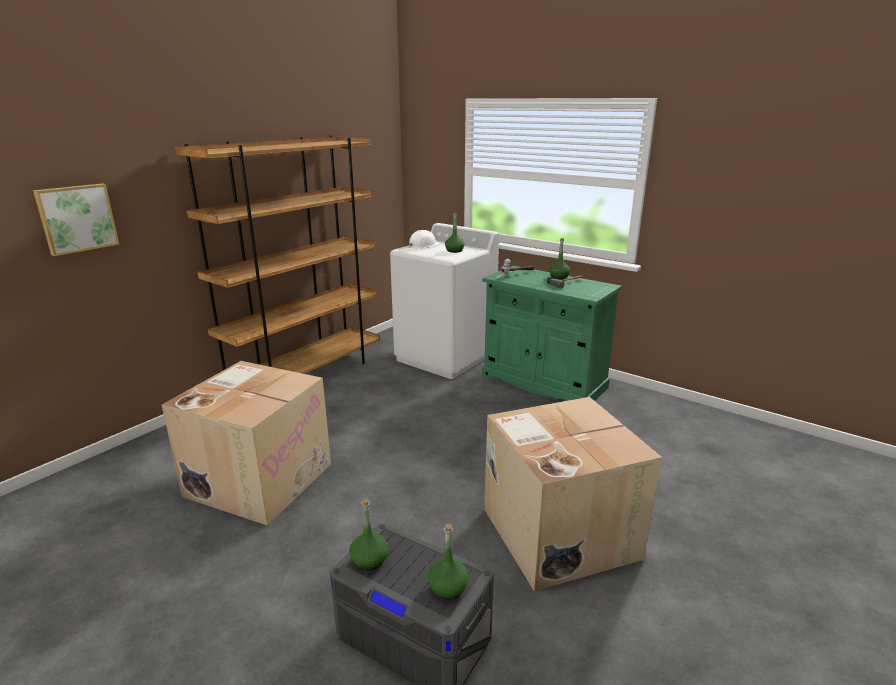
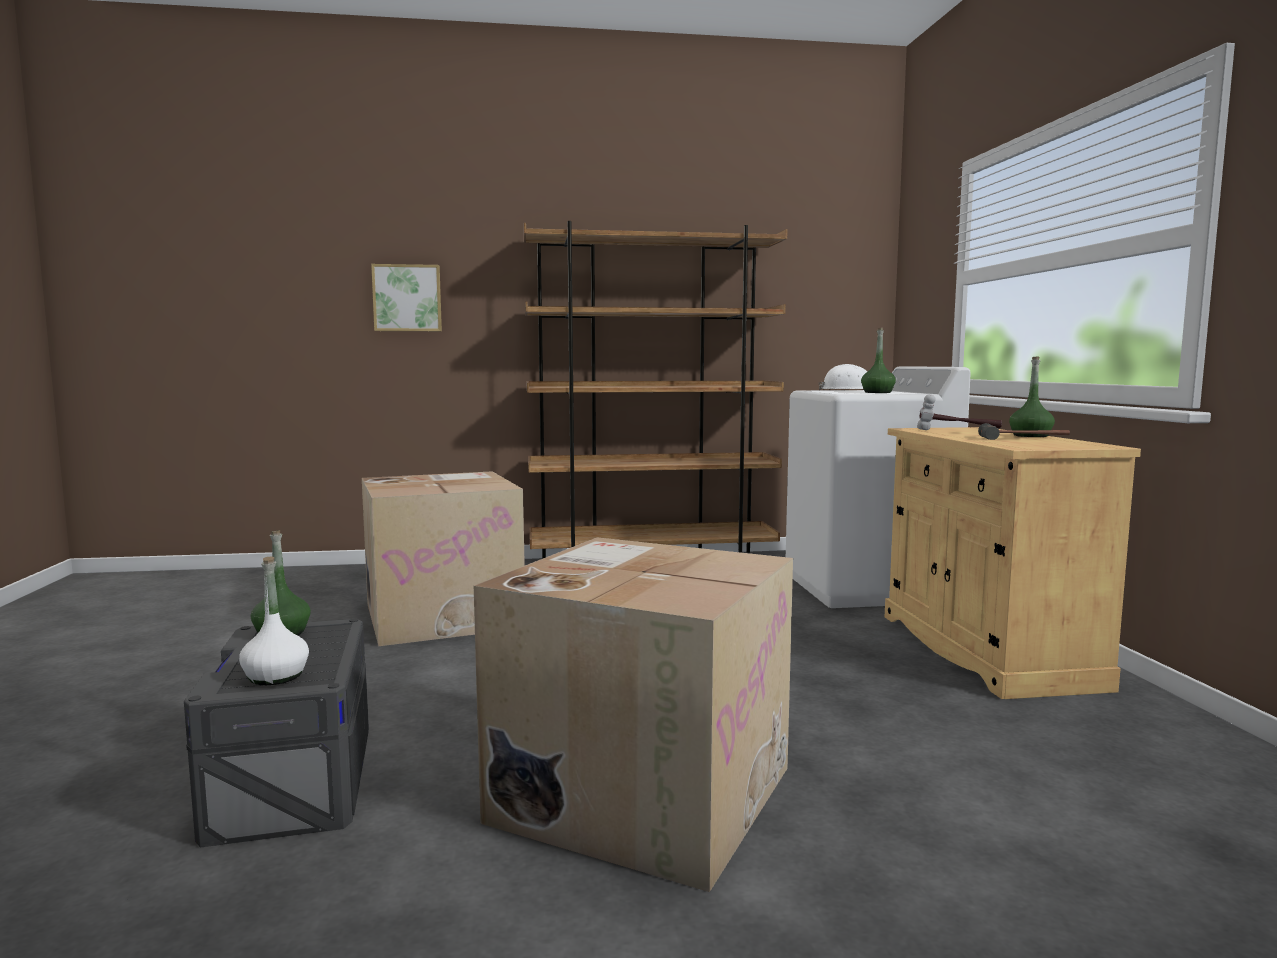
camera: 45 degrees right, 15 degrees down
(448, 588) = (276, 676): green bottle -> white bottle
(543, 382) = (985, 650): green cabinet -> beige cabinet

